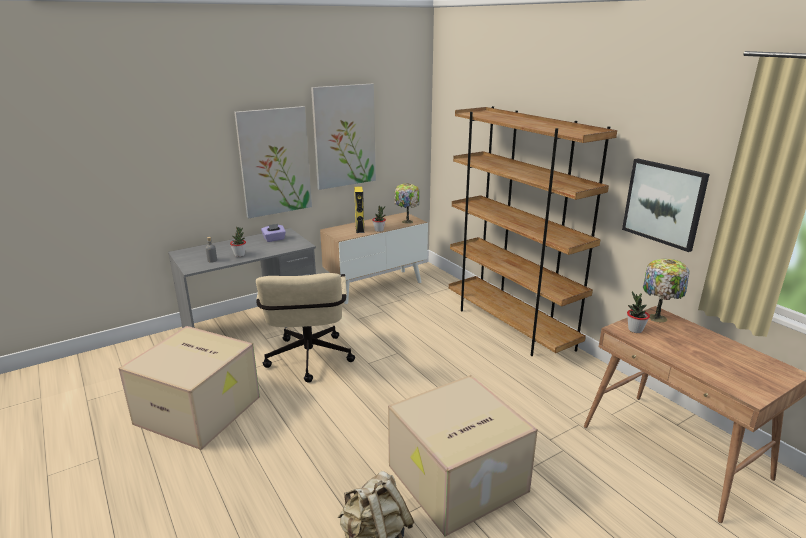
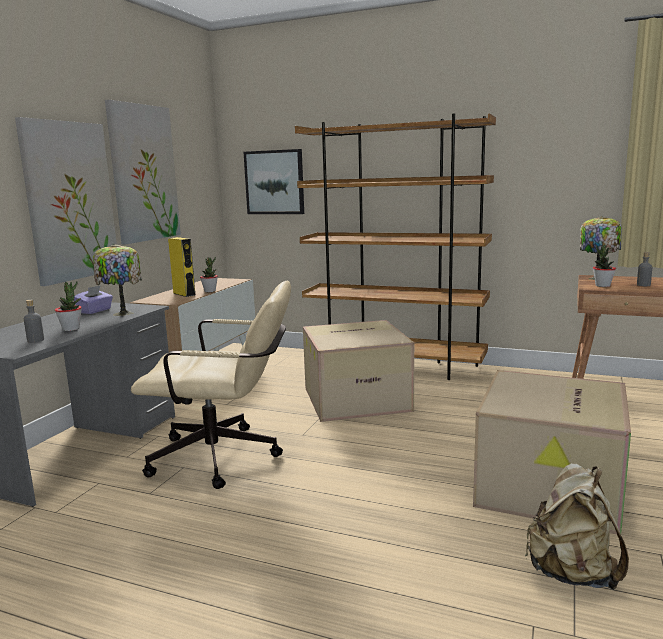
camera: 35 degrees left, 10 degrees down
(200, 409) = (138, 562): cardboard box -> cardboard box (357, 398)
(308, 362) = (226, 457): beige office chair -> beige office chair turned 45 degrees counterclockwise
(406, 222) = (228, 282): table lamp -> table lamp (122, 314)
(664, 203) = (554, 179): picture -> picture (274, 182)
(676, 343) = (643, 285): none -> grey bottle

